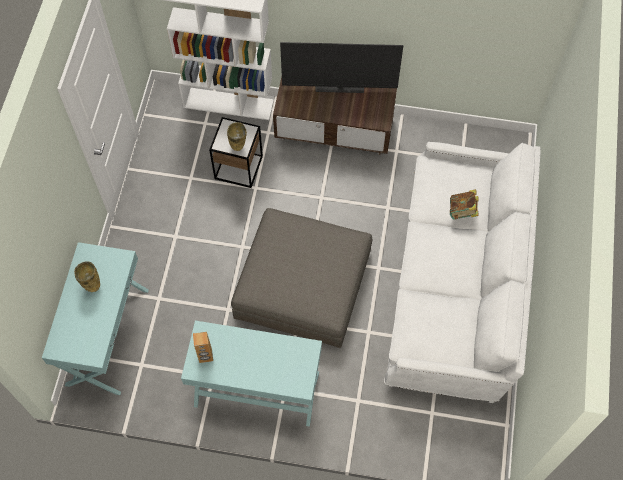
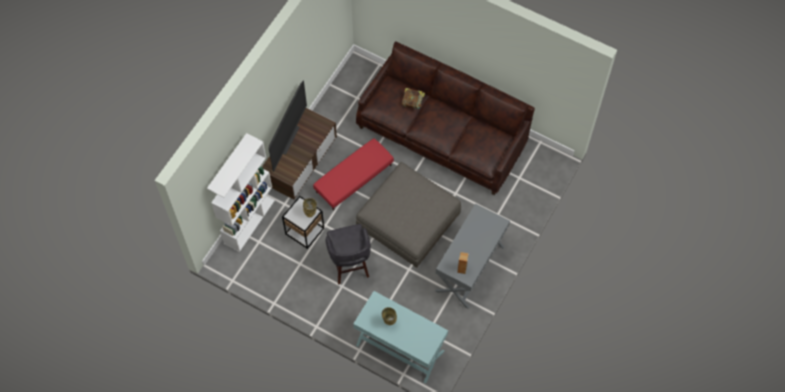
camera: 70 degrees left, 0 degrees up
(204, 237) = (350, 268): none -> grey stool
(256, 389) = (470, 269): turquoise console table -> grey console table
(337, 197) = (353, 178): none -> red ottoman
(456, 285) = (443, 134): white sofa -> brown sofa

